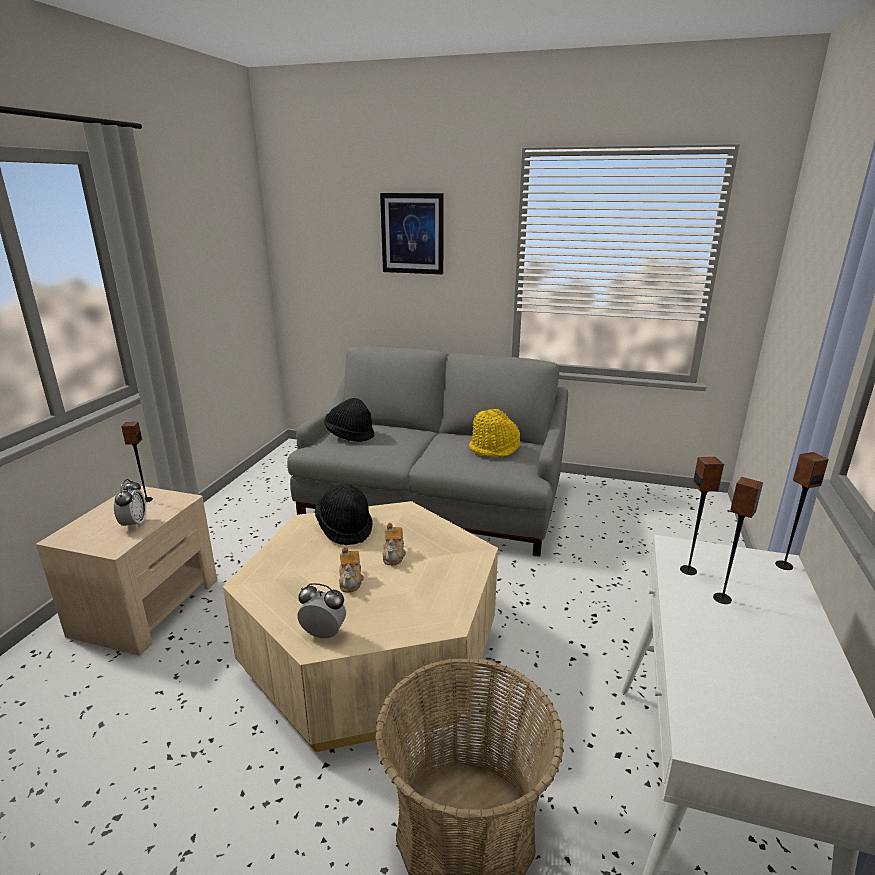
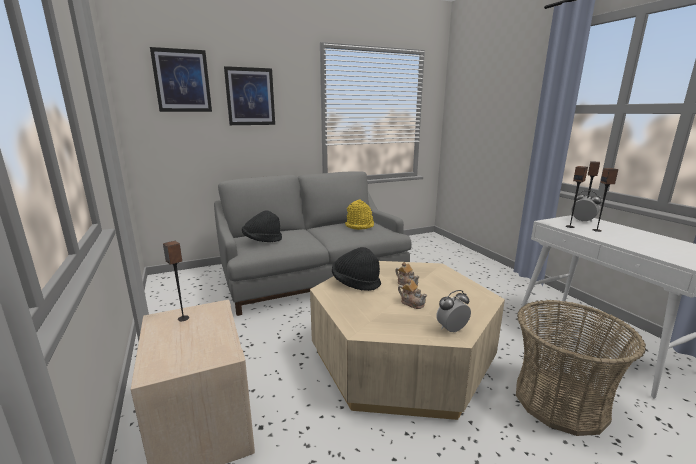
camera: 40 degrees left, 5 degrees down
(134, 524) = (209, 335): alarm clock -> alarm clock (582, 221)
(333, 213) = (182, 81): none -> picture

